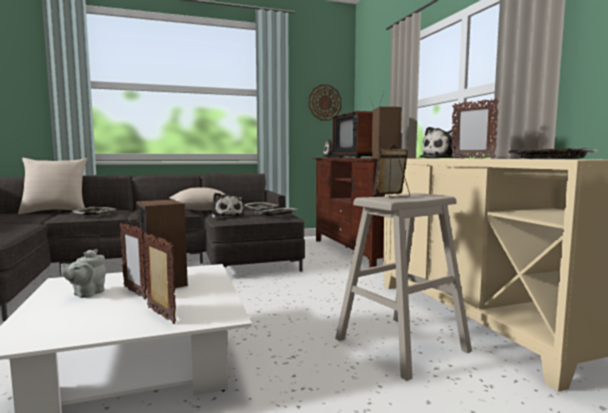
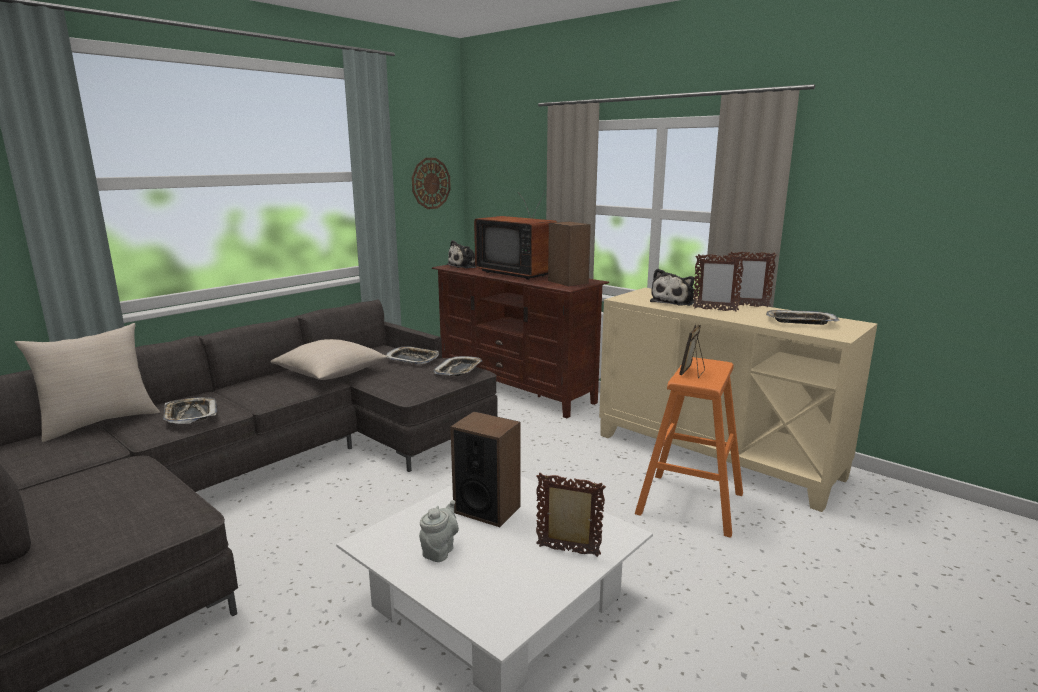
camera: 30 degrees left, 10 degrees up
(87, 294) = (439, 550): grey teapot -> grey teapot turned 150 degrees counterclockwise
(135, 293) = (487, 532): picture frame -> picture frame (746, 306)
(227, 216) = (401, 384): plush toy -> none
(401, 345) = (690, 503): beige stool -> orange stool

